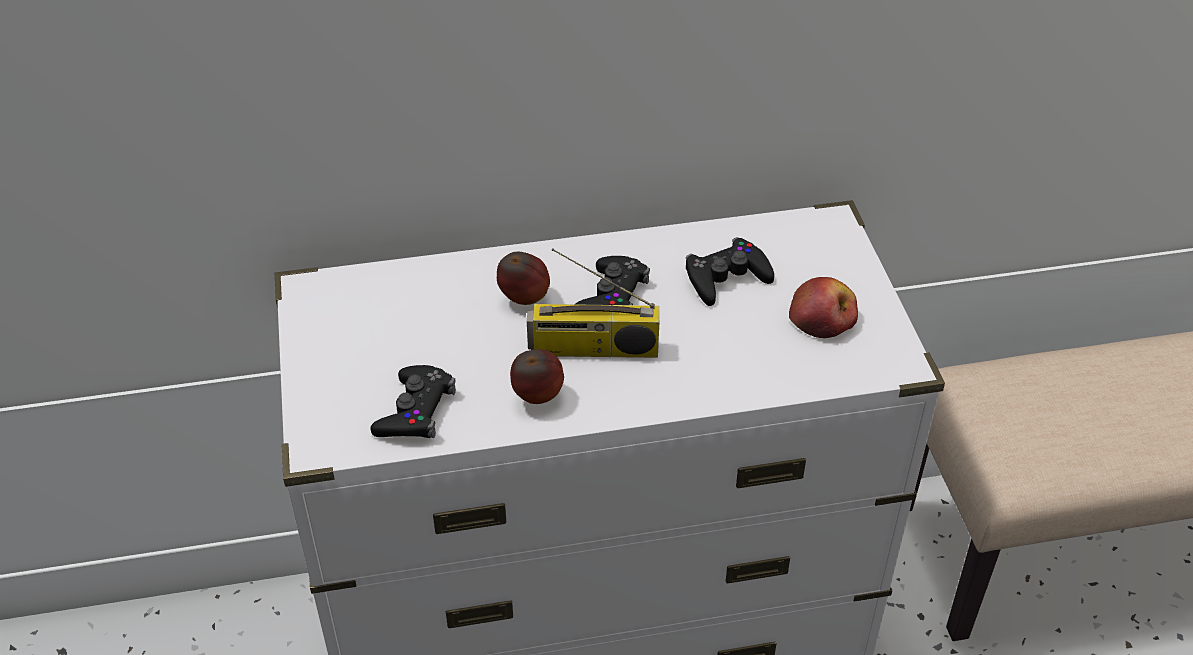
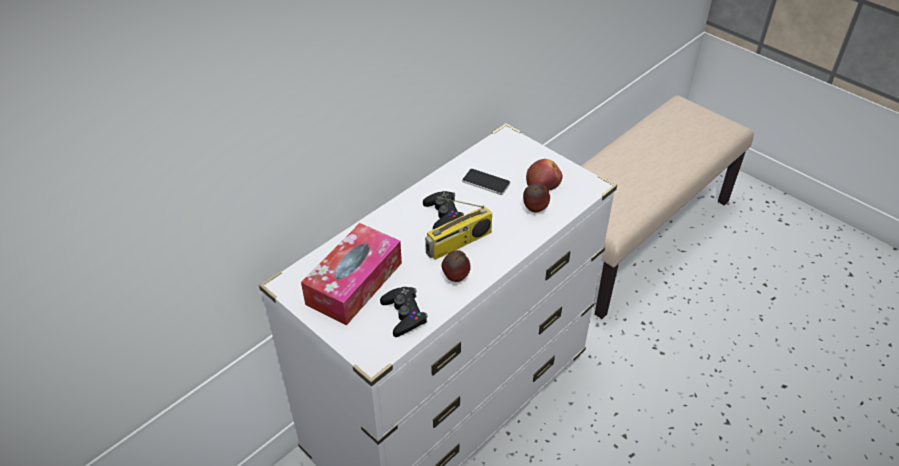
camera: 35 degrees left, 0 degrees up
(393, 332) = (354, 283): none -> tissue box
(524, 300) = (403, 236): apple -> apple (534, 210)
(726, 278) = (486, 182): black game controller -> phone

